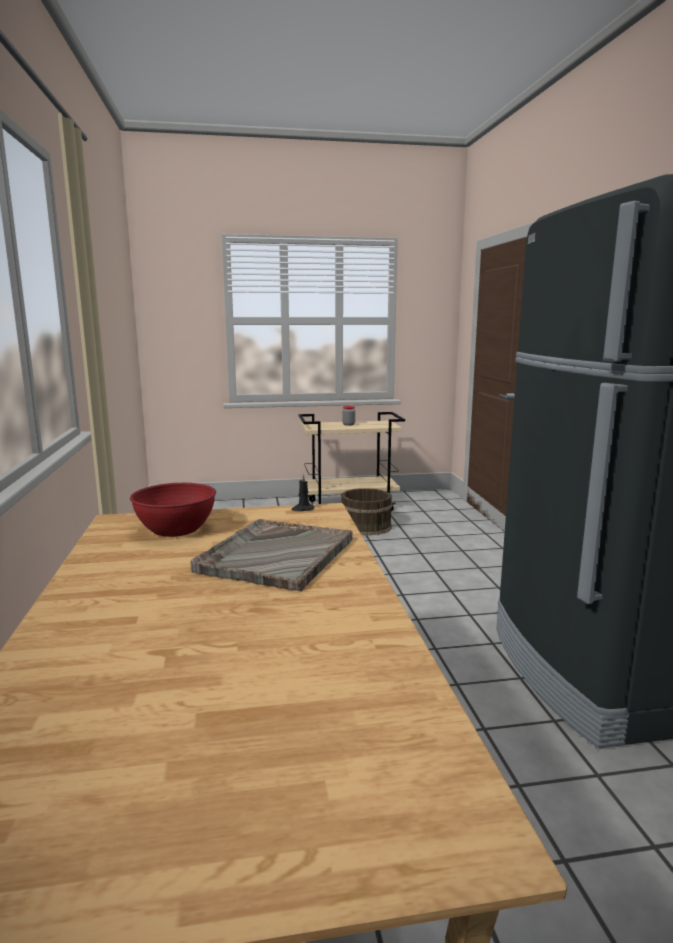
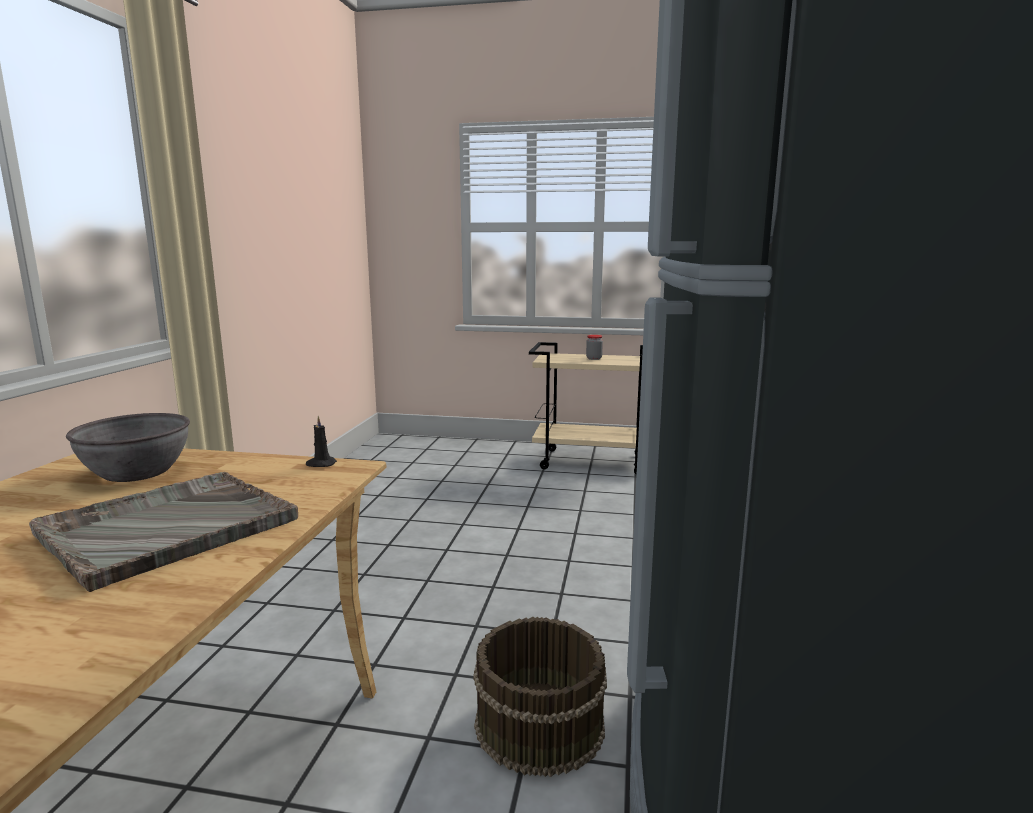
camera: 20 degrees right, 0 degrees up
(176, 529) = (137, 472): red bowl -> grey bowl
(365, 526) = (590, 491): brown bucket -> brown bucket (538, 725)

